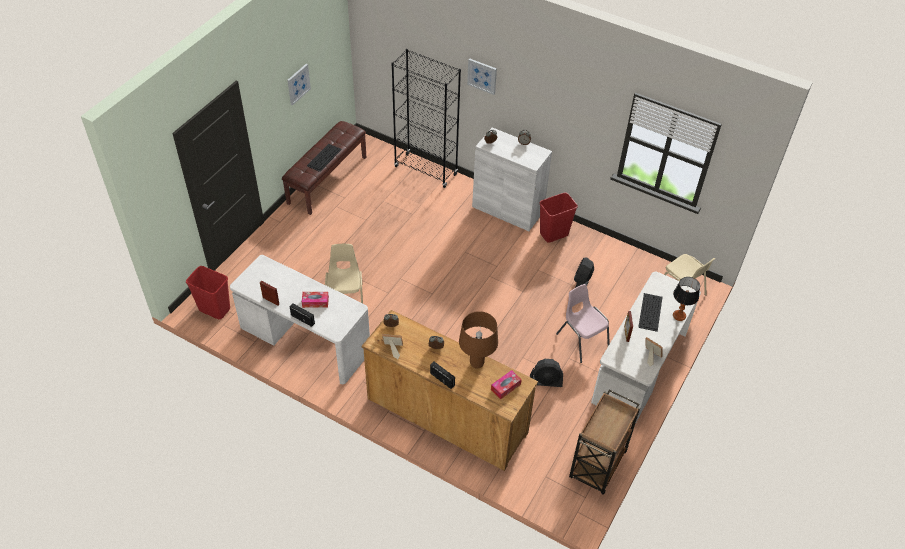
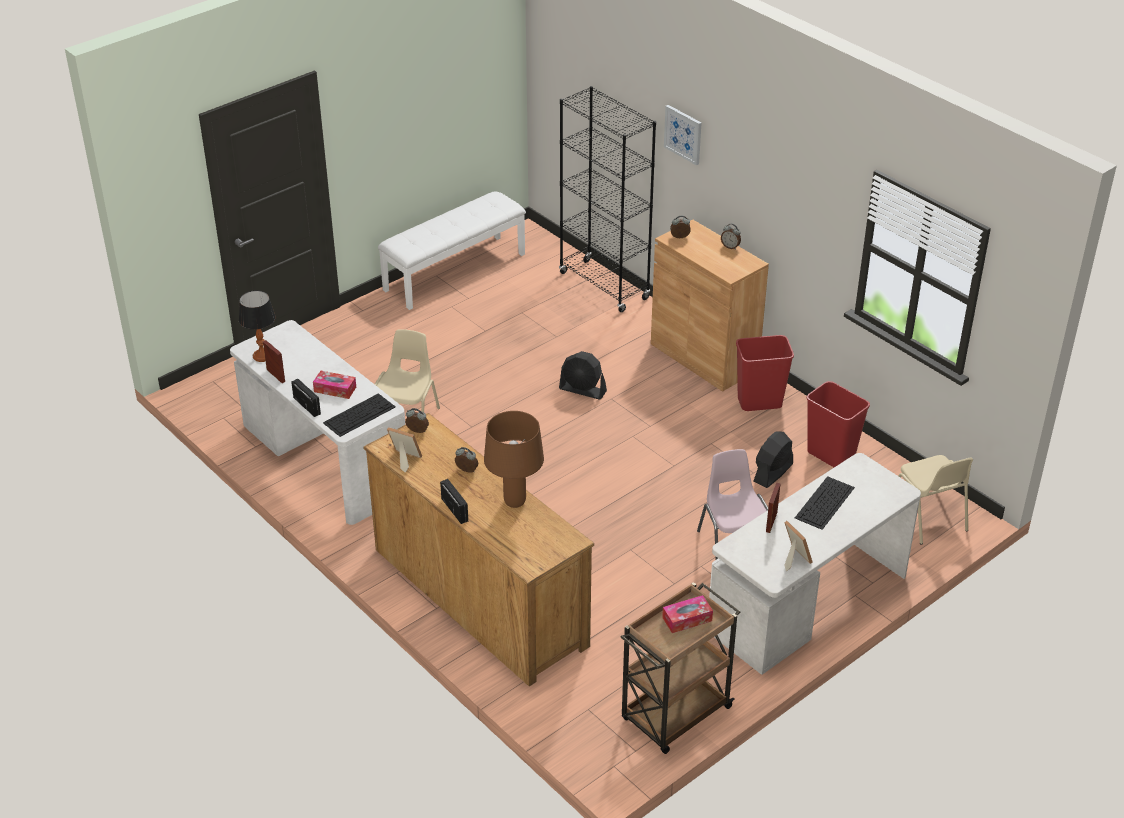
camera: 20 degrees right, 10 degrees down
(215, 309) = (222, 397): red trash can -> red trash can (831, 455)
(298, 84) = (423, 109): picture -> none
(324, 157) = (448, 230): keyboard -> keyboard (359, 414)
(327, 179) = (454, 271): brown bench -> white bench
(505, 387) = (541, 539): tissue box -> tissue box (687, 619)
(508, 209) = (704, 357): white cabinet -> brown cabinet
(546, 381) = (650, 588): black fan -> black fan (582, 390)
(679, 315) = (869, 517): table lamp -> table lamp (262, 356)

